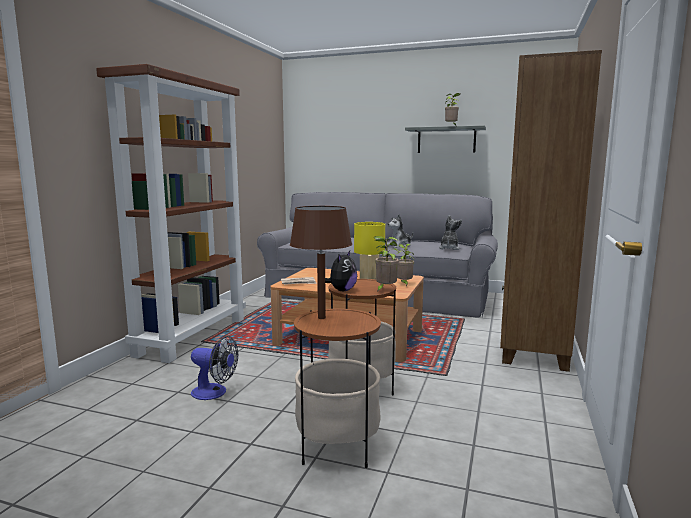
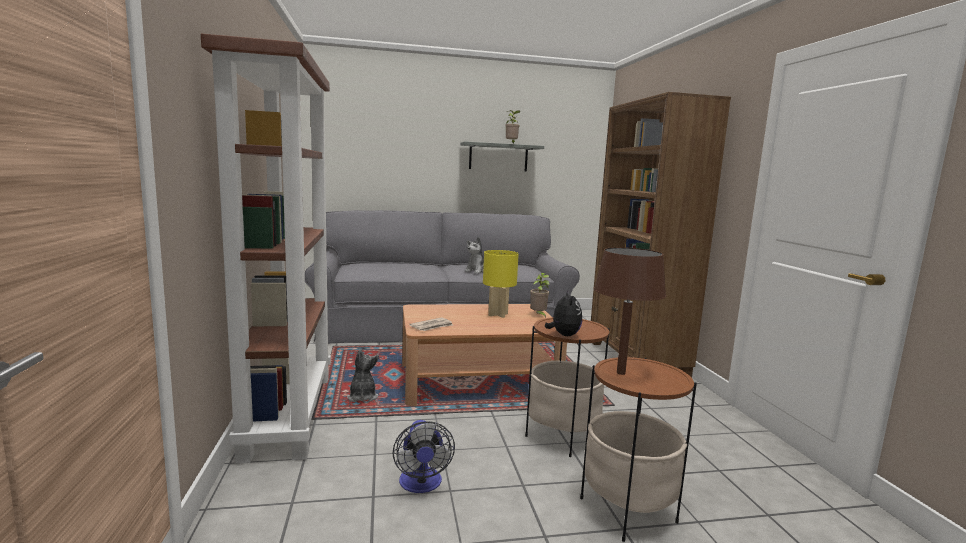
camera: 30 degrees left, 0 degrees up
(214, 393) = (421, 485): fan -> fan turned 90 degrees clockwise
(385, 290) = (600, 329): potted plant -> none
(449, 248) = (527, 271): plush toy -> plush toy (362, 396)

